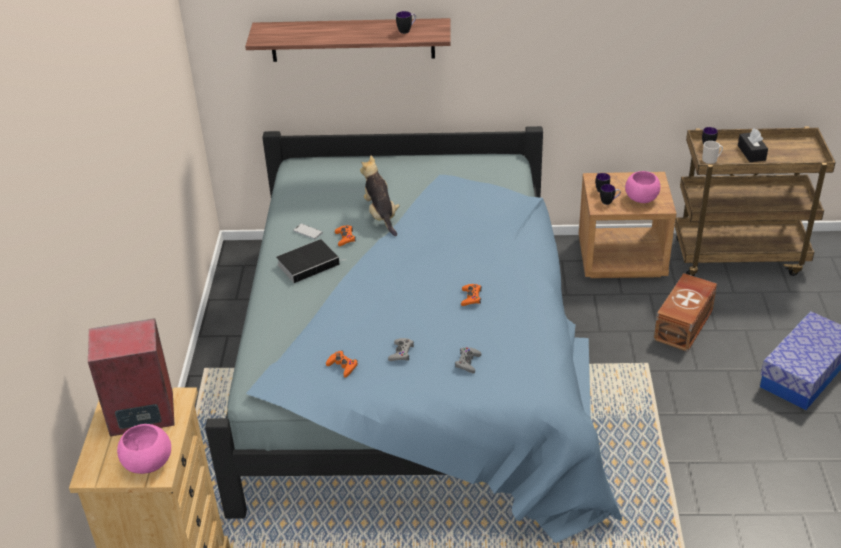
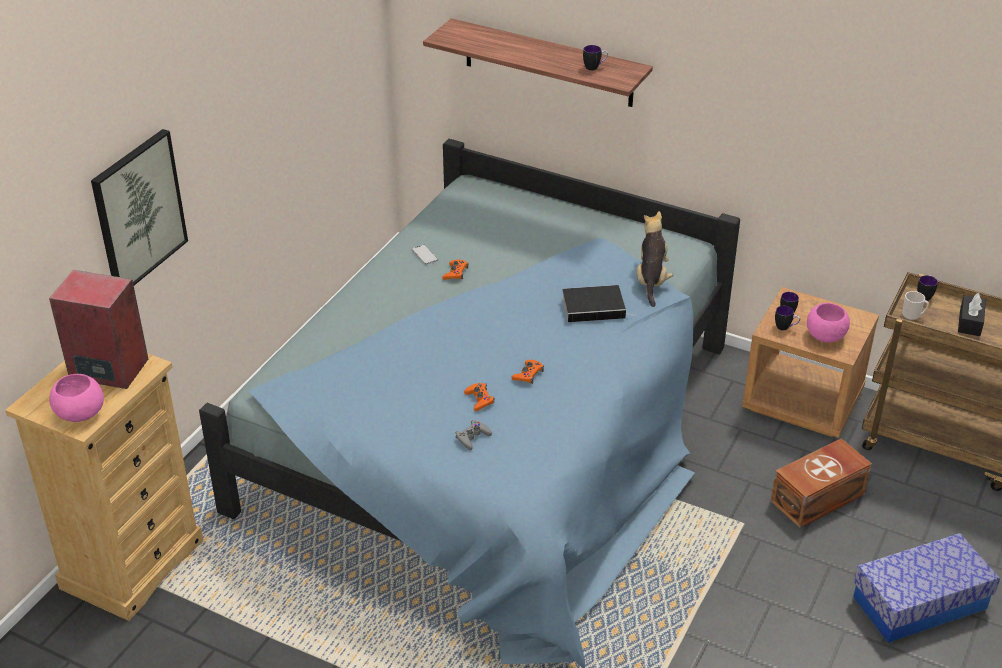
camera: 25 degrees right, 0 degrees up
(101, 259) = (138, 211): none -> picture
(309, 263) = (402, 287): book -> book (595, 307)
(342, 366) = (352, 397): orange game controller -> orange game controller (479, 399)
(381, 215) = (506, 261): plush toy -> plush toy (651, 280)
(401, 353) = (416, 404): grey game controller -> none

